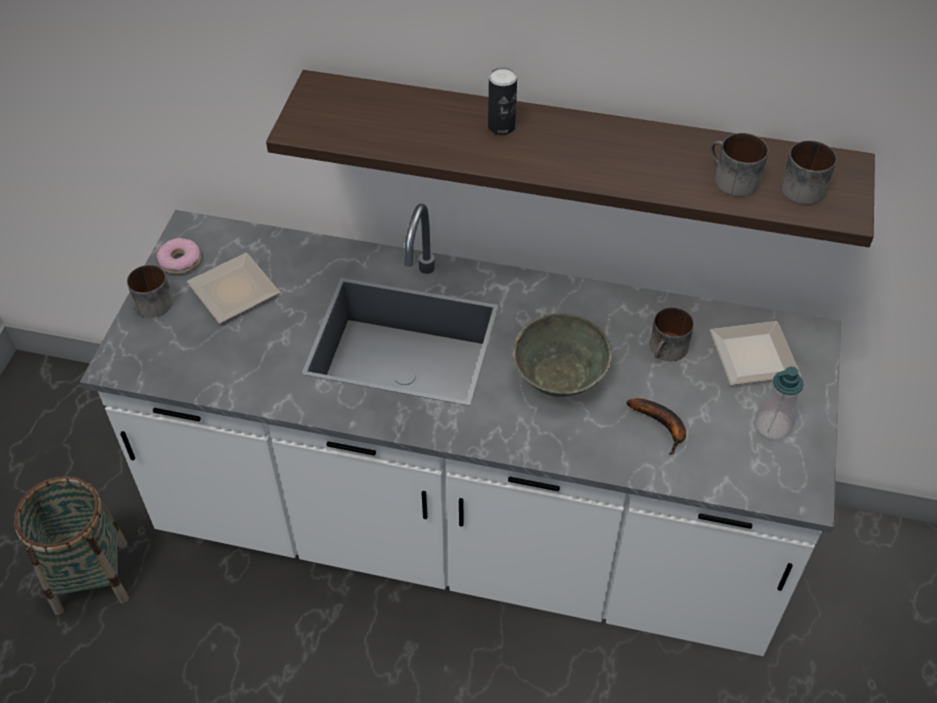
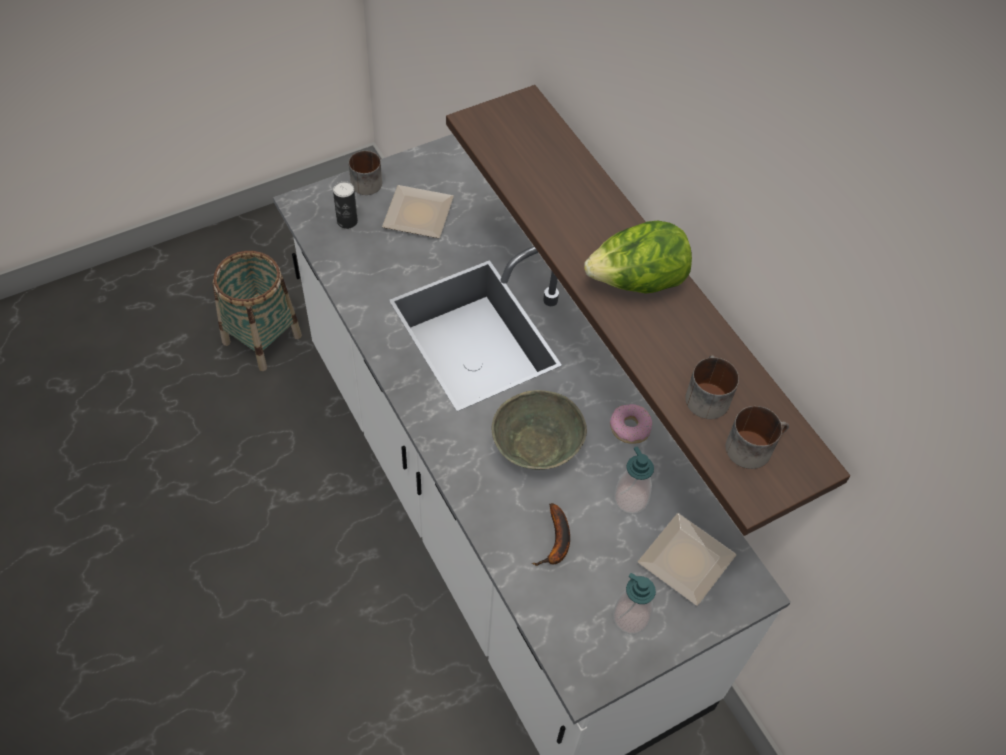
camera: 45 degrees right, 5 degrees up
(180, 261) = (413, 169): donut -> donut (630, 427)
(501, 126) = (602, 224): can -> can (347, 221)
(582, 146) = (636, 282): none -> lettuce
(667, 351) = (630, 499): mug -> soap dispenser

